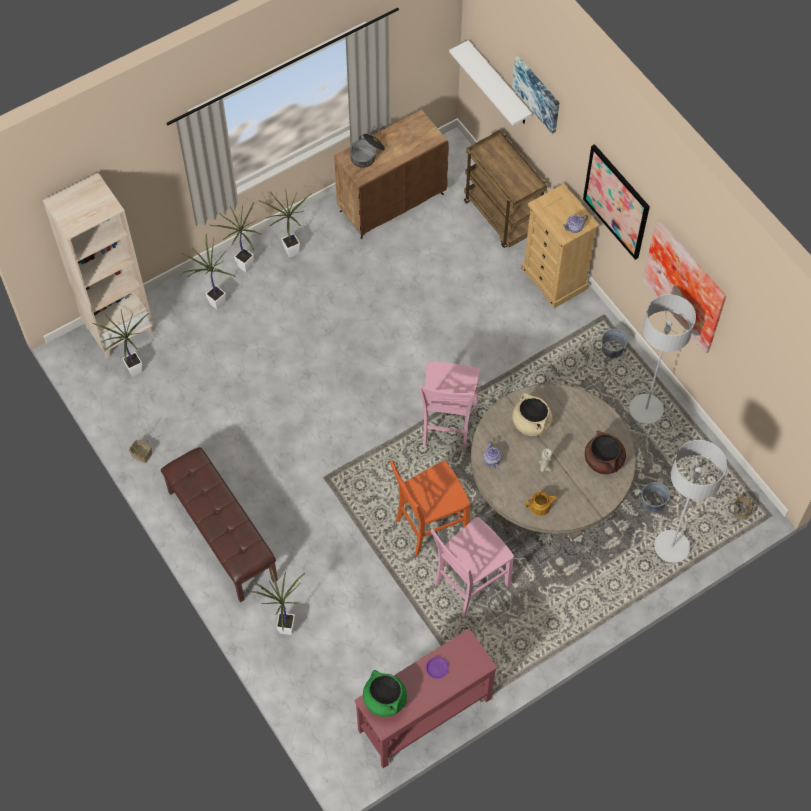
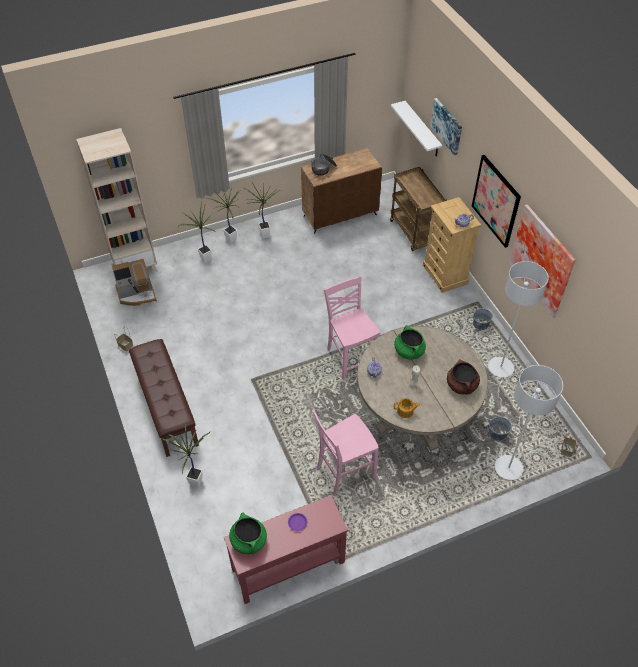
camera: 10 degrees right, 10 degrees down
(134, 374) = (137, 294): potted plant -> coffee machine
(429, 526) = (322, 425): orange chair -> none
(447, 425) = (350, 357): pink chair -> pink chair turned 135 degrees clockwise
(531, 423) = (408, 351): beige cooking pot -> green cooking pot

